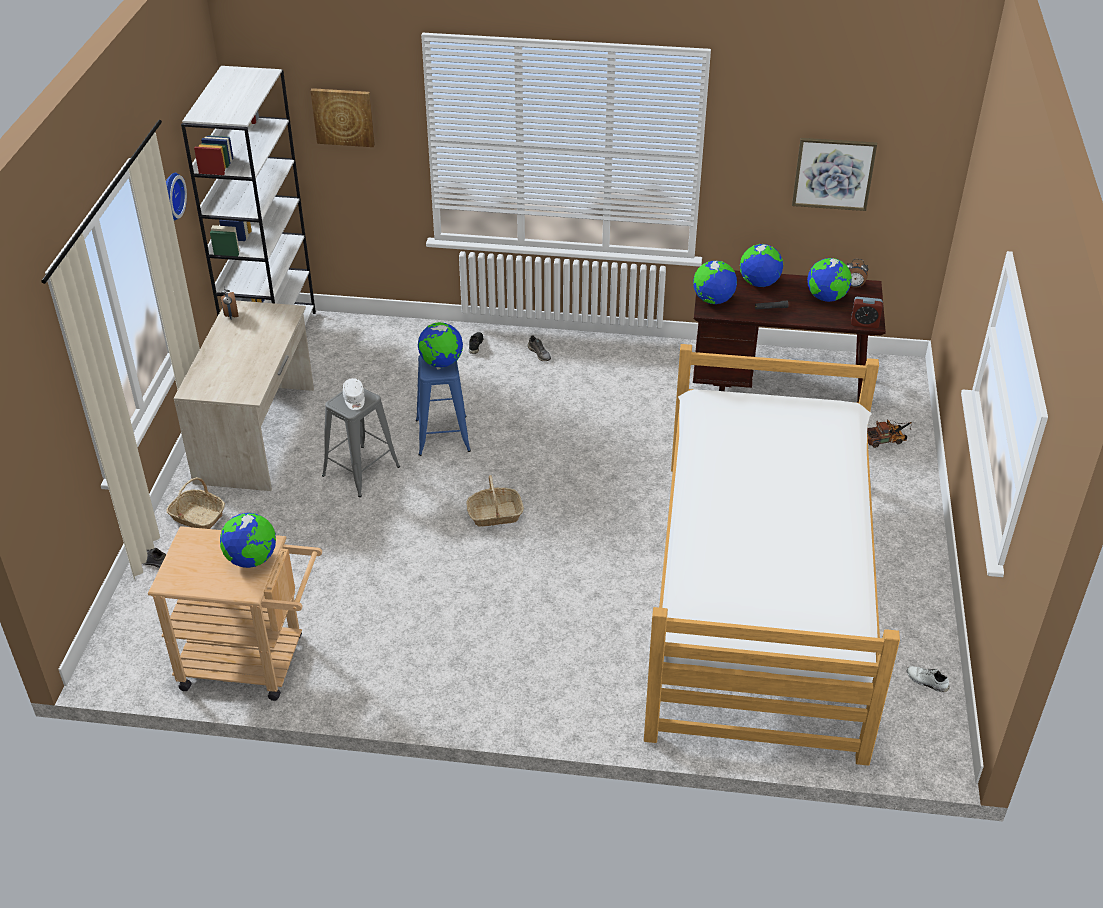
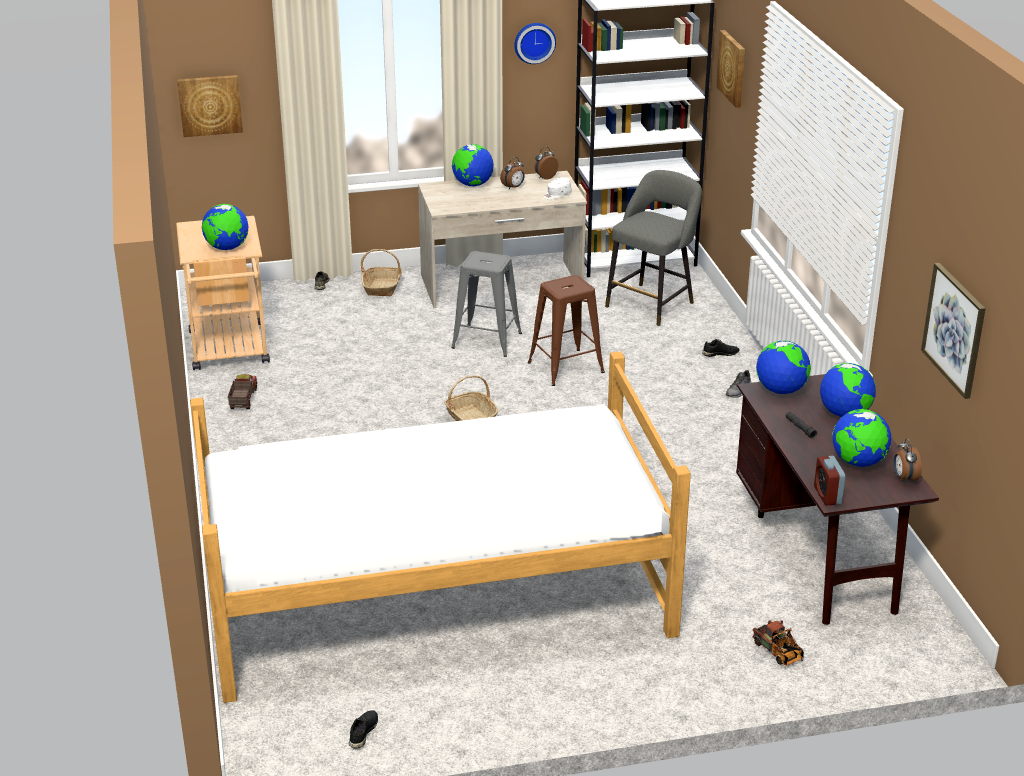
camera: 70 degrees right, 10 degrees down
(34, 463) = (210, 105): none -> picture
(238, 340) = (513, 187): none -> alarm clock
(354, 399) = (487, 261): white cap -> white cap (557, 195)
(363, 355) = (652, 303): none -> grey stool
(365, 669) = (243, 400): none -> toy truck
(441, 363) = (571, 286): globe -> globe (472, 185)
(442, 435) = (565, 367): blue stool -> brown stool
(926, 682) = (362, 732): white shoe -> black shoe

